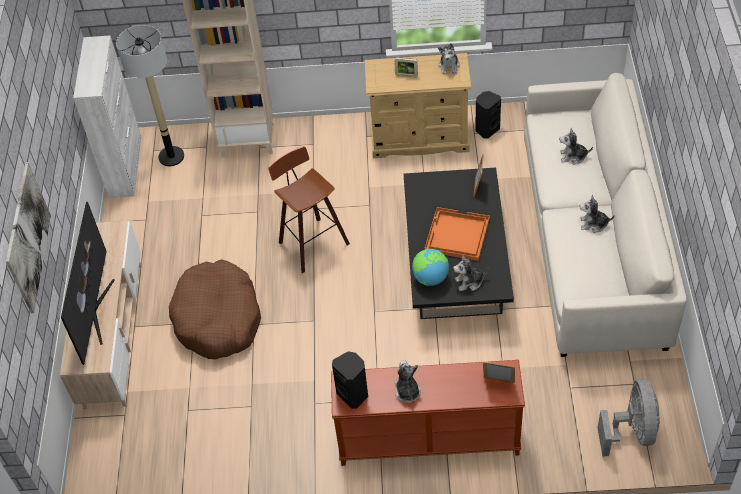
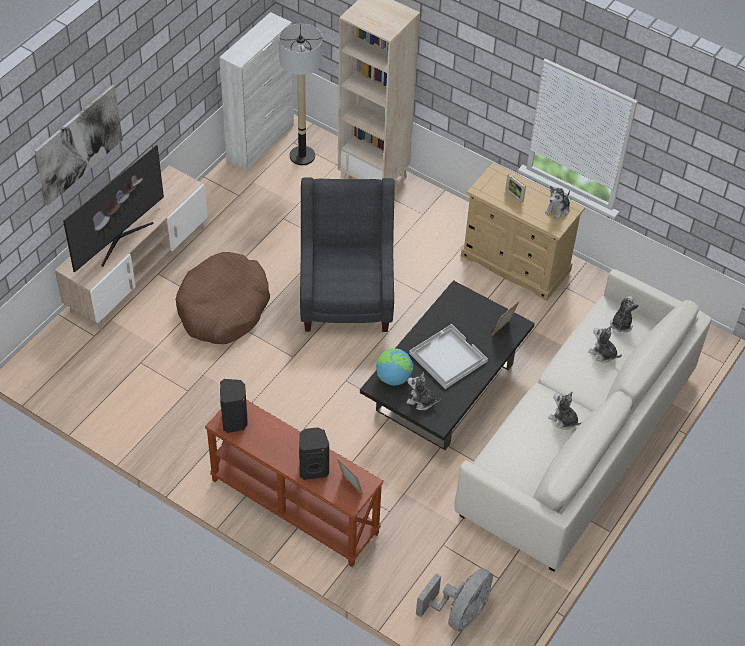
camera: 30 degrees right, 0 degrees up
(311, 243) = (346, 294): stool -> grey armchair
(407, 391) = (276, 446): plush toy -> plush toy (621, 324)
(456, 235) = (447, 357): orange tray -> white tray
(486, 129) = (580, 291): black speaker -> black speaker (313, 468)

